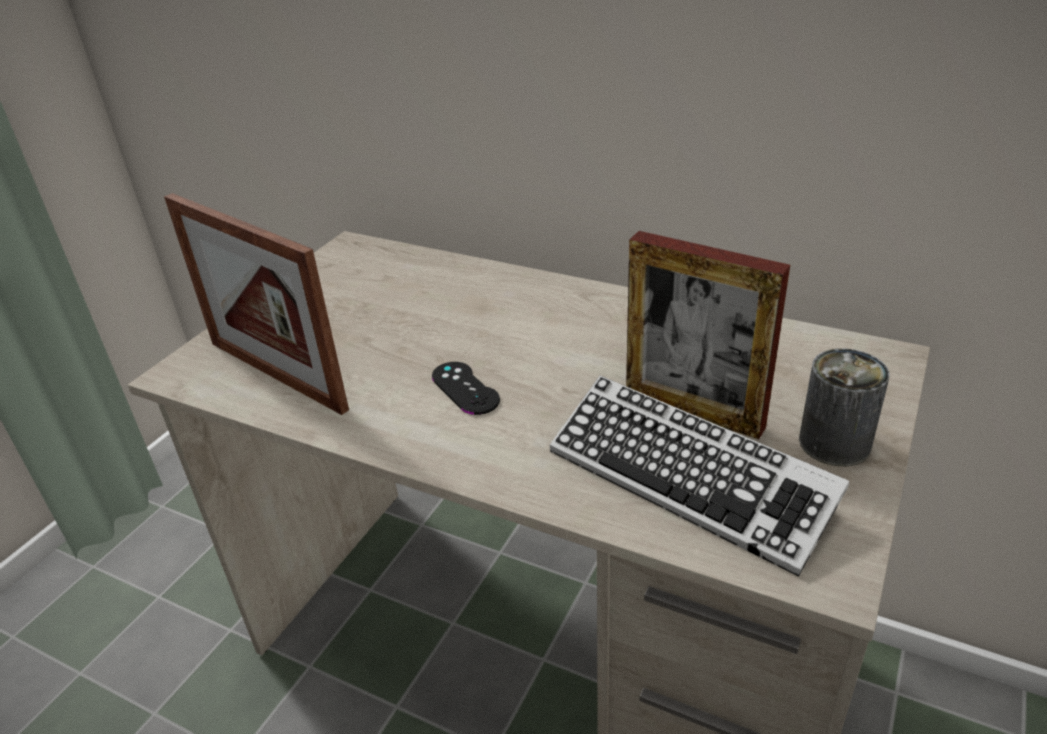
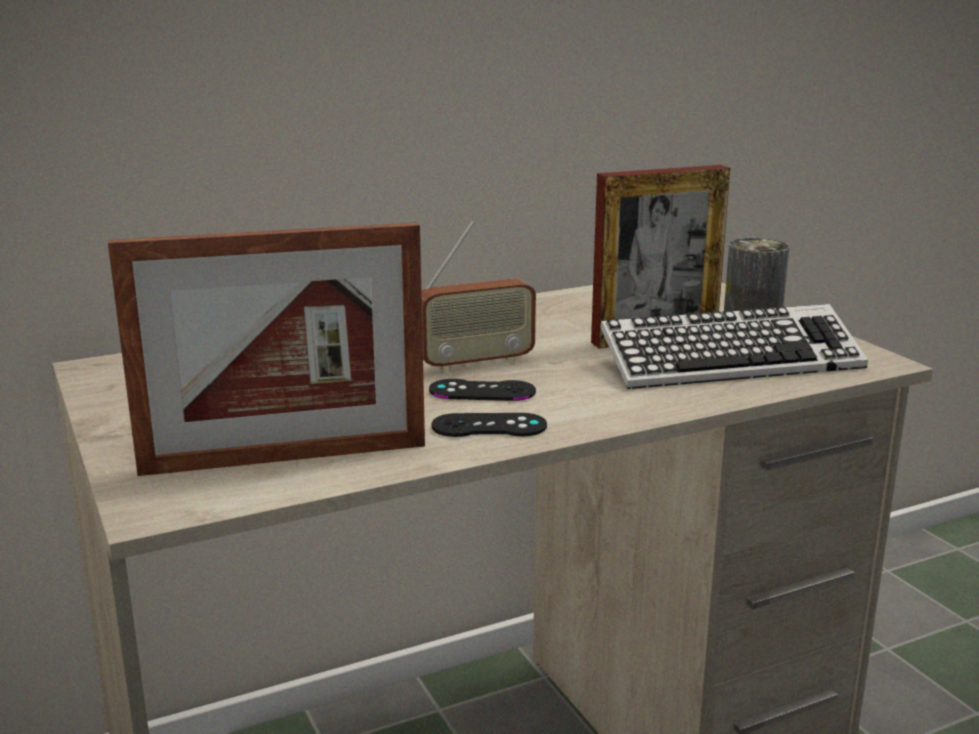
camera: 55 degrees left, 15 degrees down
(402, 423) = (489, 426): none -> black game controller
(515, 359) = (476, 364): none -> radio

